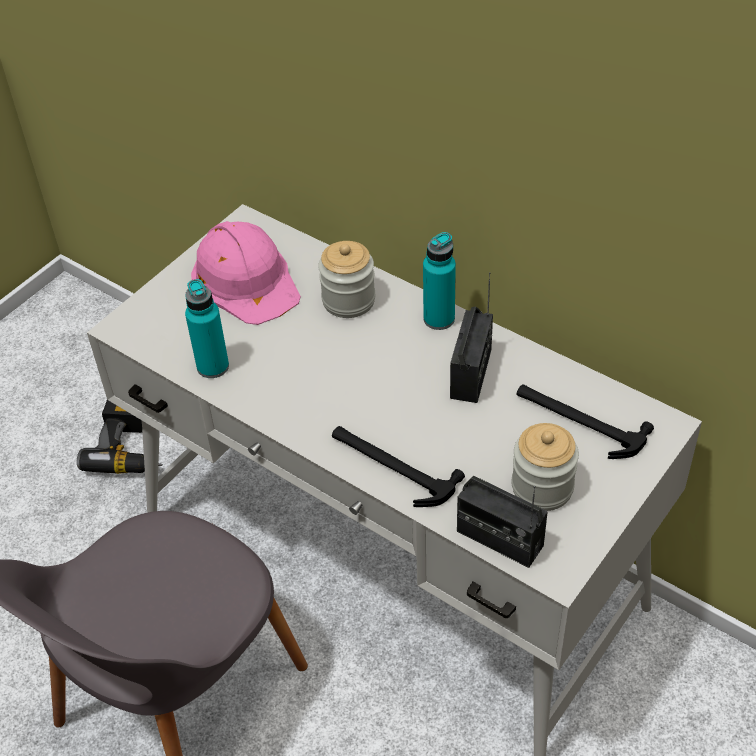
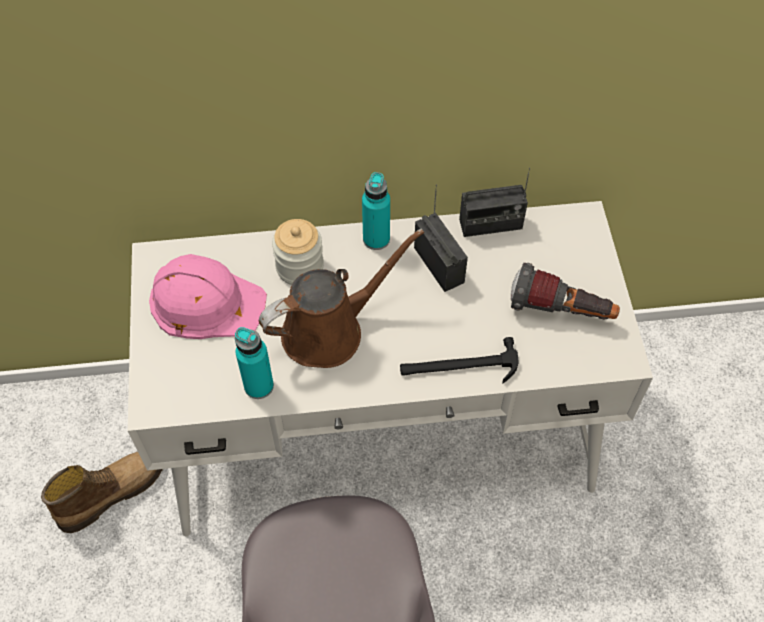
camera: 45 degrees left, 10 degrees up
(131, 447) = (111, 492): power drill -> boot
(316, 363) = (330, 330): none -> brown watering can
(499, 539) = (573, 364): radio -> radio (490, 224)
(542, 487) = (561, 311): jar -> flashlight
(578, 421) = (536, 251): hammer -> none

